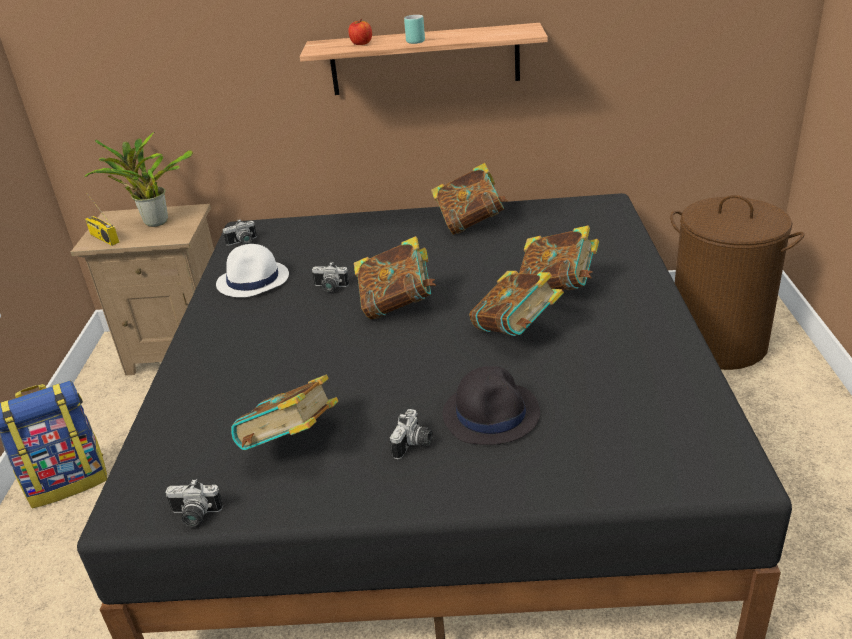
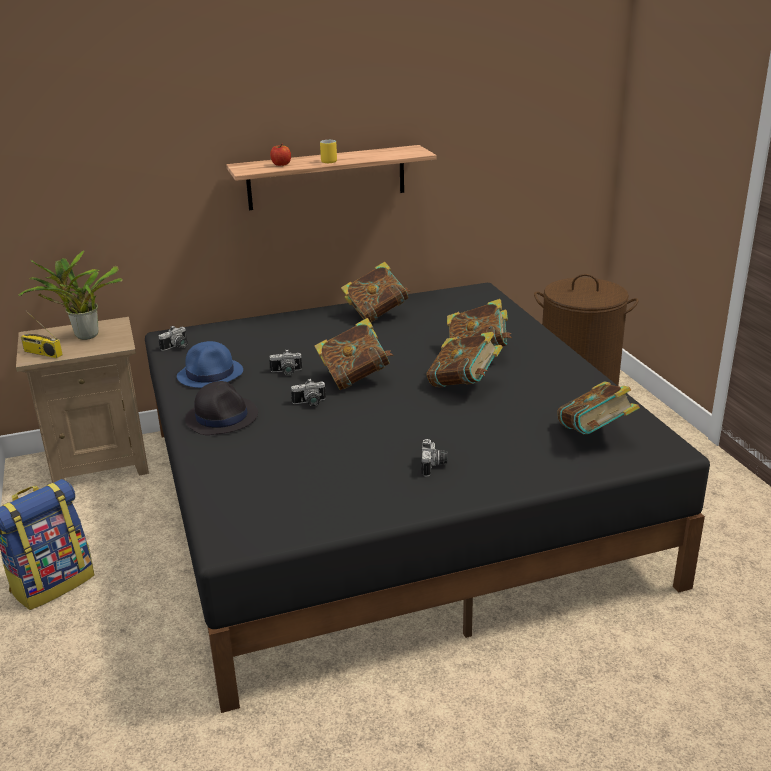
camera: 20 degrees left, 5 degrees down
(194, 516) = (290, 536): camera -> camera (310, 403)
(253, 280) = (211, 374): white hat -> blue hat
(292, 444) = (336, 480): book -> book (594, 435)
(414, 41) = (326, 161): turquoise mug -> yellow mug
(491, 413) = (479, 438): black hat -> black hat (222, 417)

